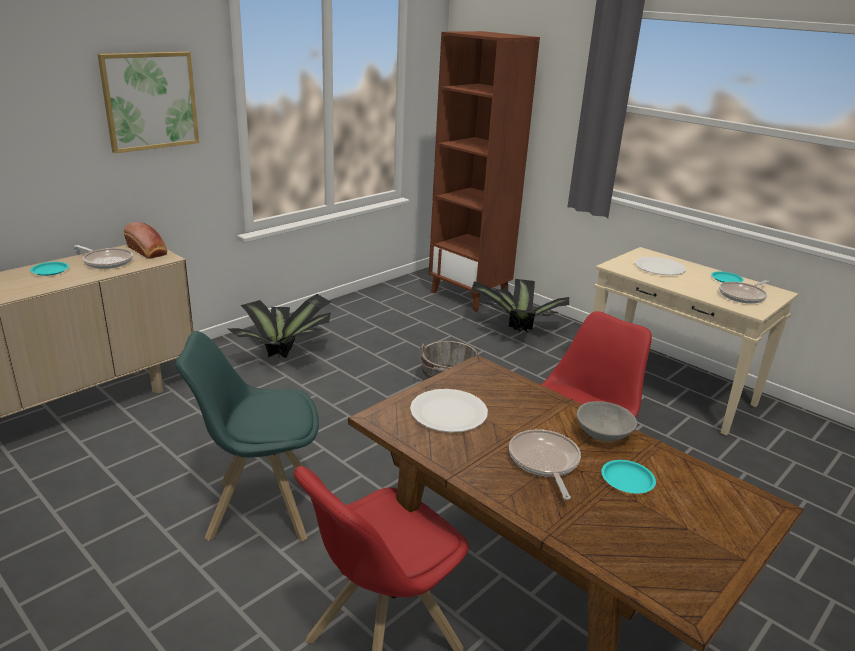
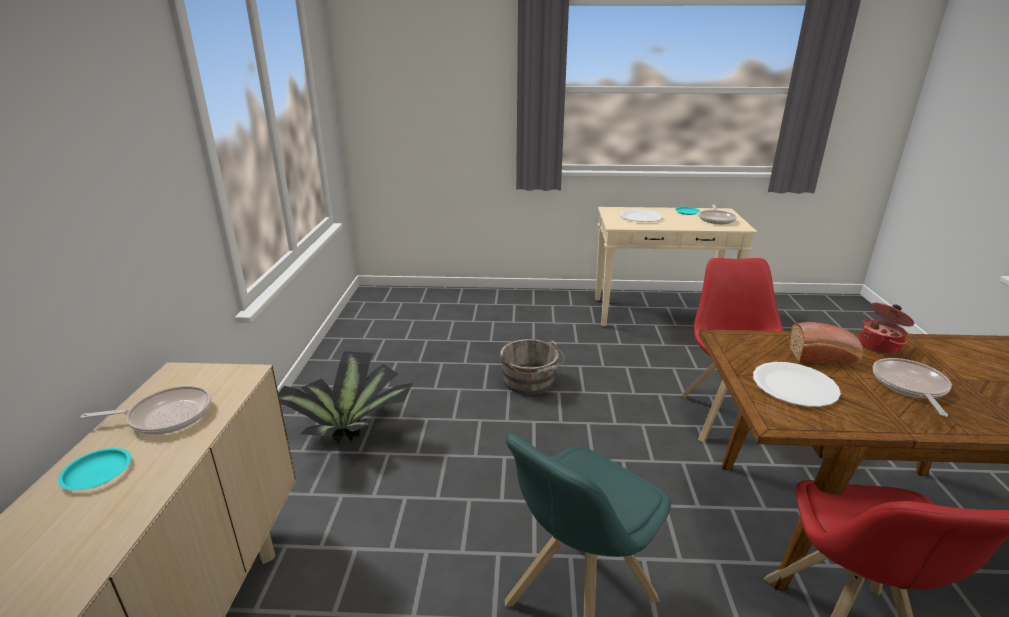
camera: 40 degrees left, 0 degrees up
(148, 251) = (200, 377): bread -> bread (824, 356)
(150, 101) = (121, 153): picture -> none
(470, 295) = (430, 300): brown bookcase -> none
(515, 329) = (507, 313): potted plant -> none
(544, 462) = (910, 386): frying pan -> frying pan turned 60 degrees clockwise
(603, 434) = (880, 346): grey bowl -> cooking pot
(627, 480) = (956, 370): turquoise plate -> none

